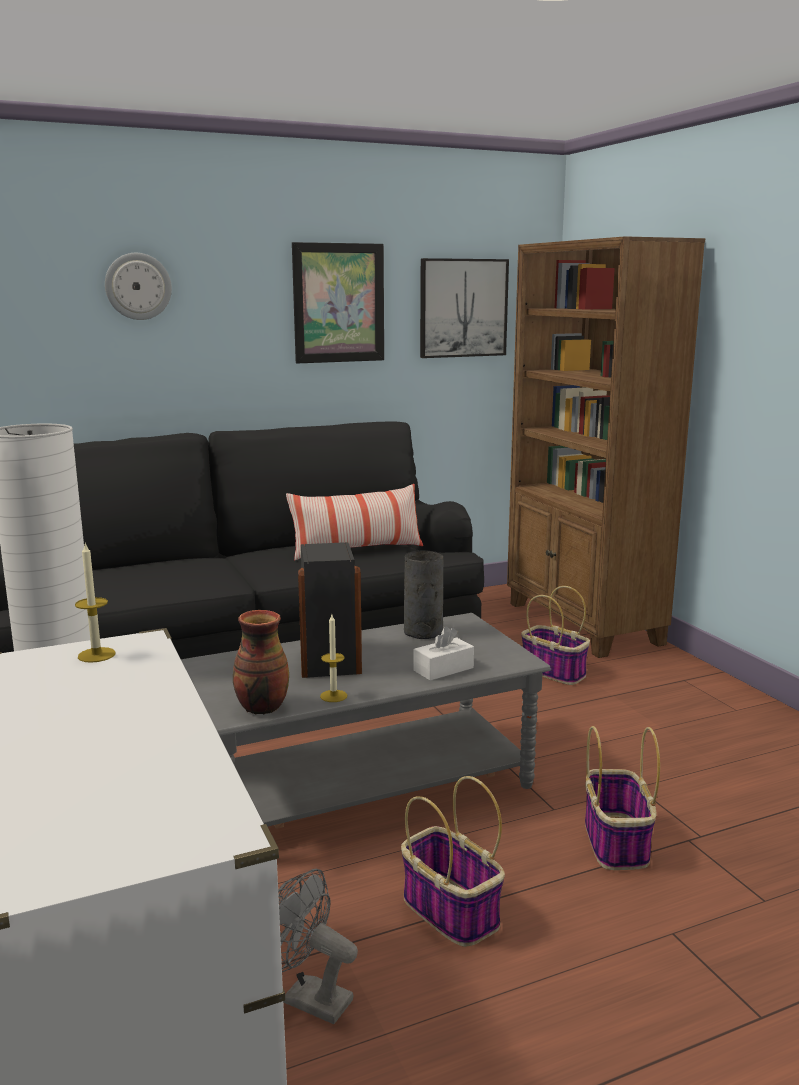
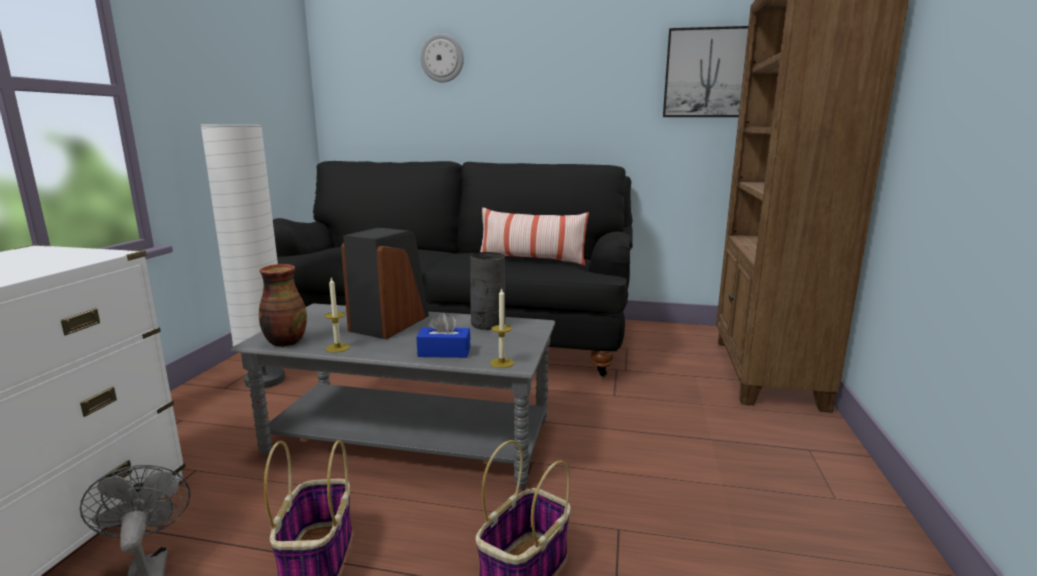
camera: 35 degrees right, 0 degrees up
(96, 655) = (68, 255): candle -> candle (501, 363)
(339, 303) = (591, 69): picture -> none
(443, 669) = (444, 352): white tissue box -> blue tissue box
(555, 672) = (682, 403): basket -> none

